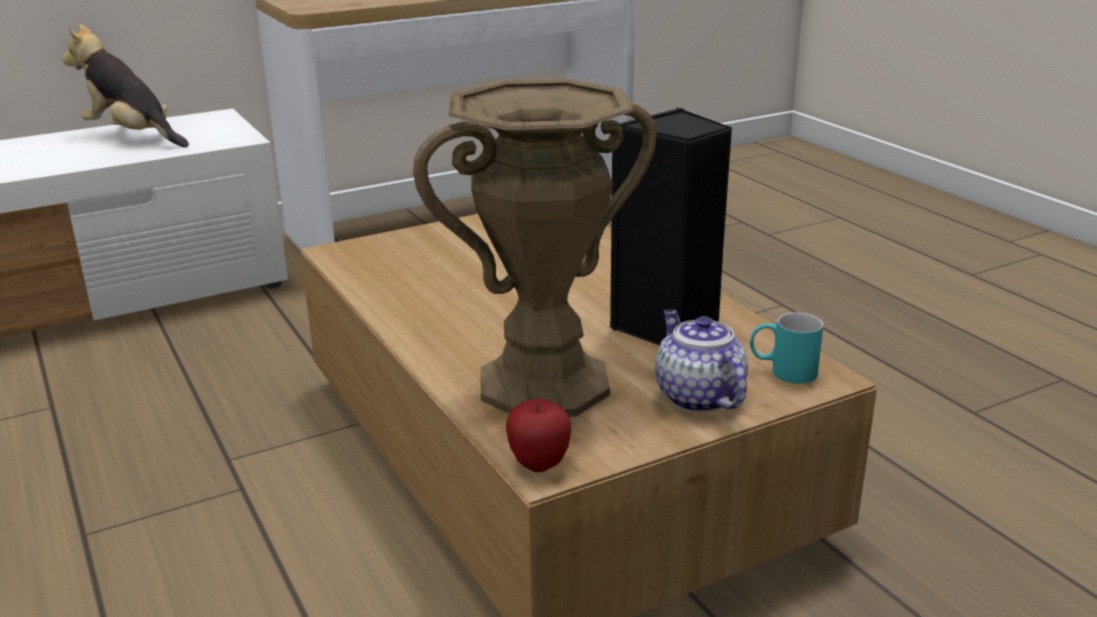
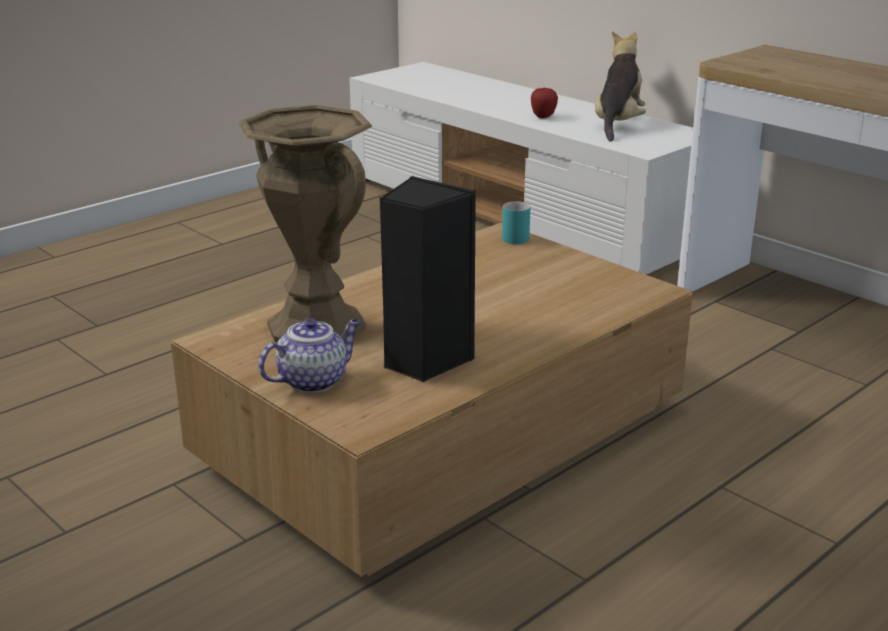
camera: 75 degrees right, 0 degrees up
(539, 464) = (212, 337): apple -> apple (543, 117)
(782, 371) = (365, 412): turquoise mug -> turquoise mug (515, 236)

